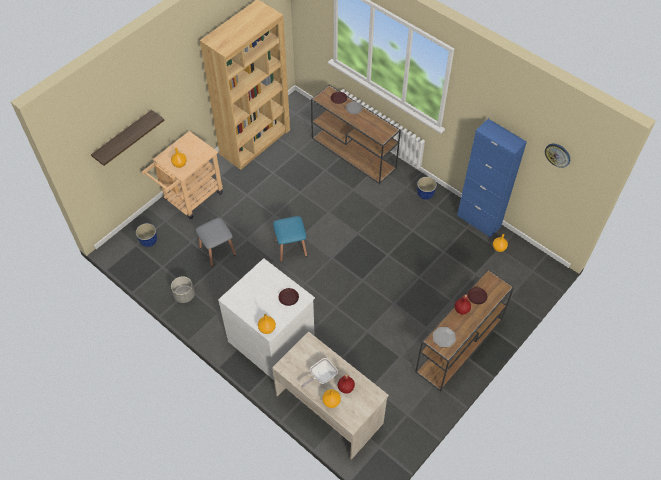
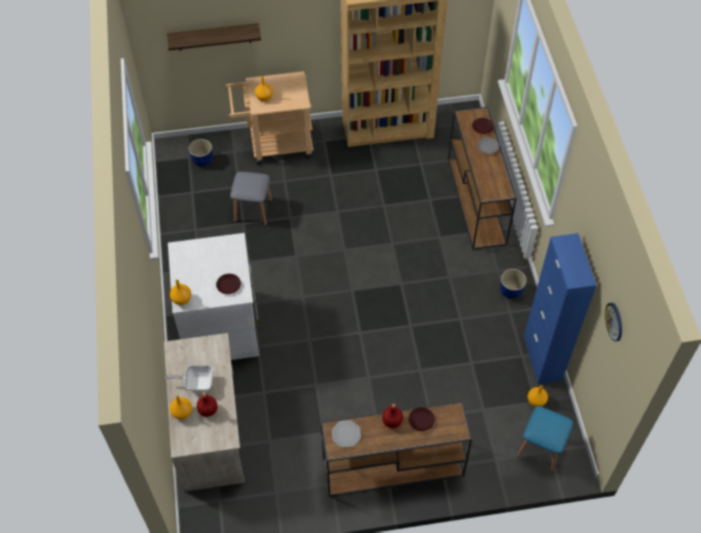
camera: 40 degrees right, 0 degrees up
(184, 295) = (186, 231): grey planter -> none
(291, 248) = (322, 253): blue stool -> blue stool (541, 448)

